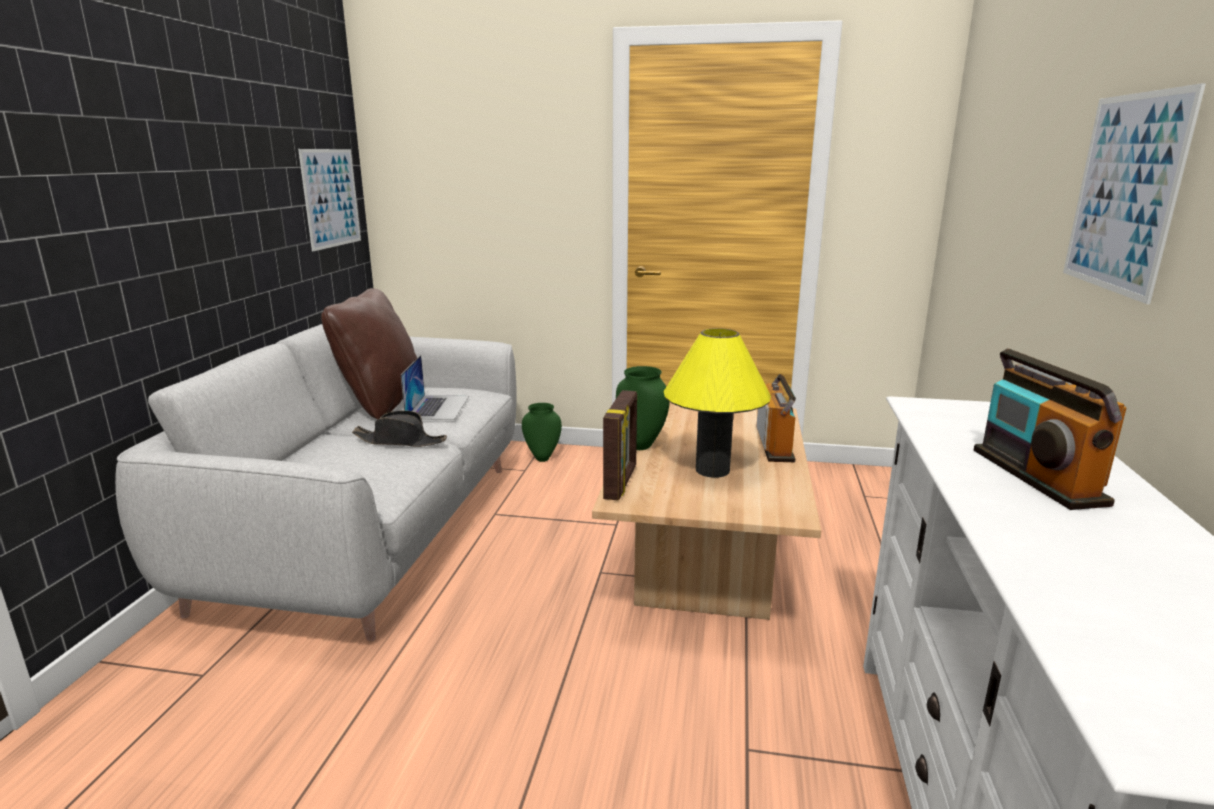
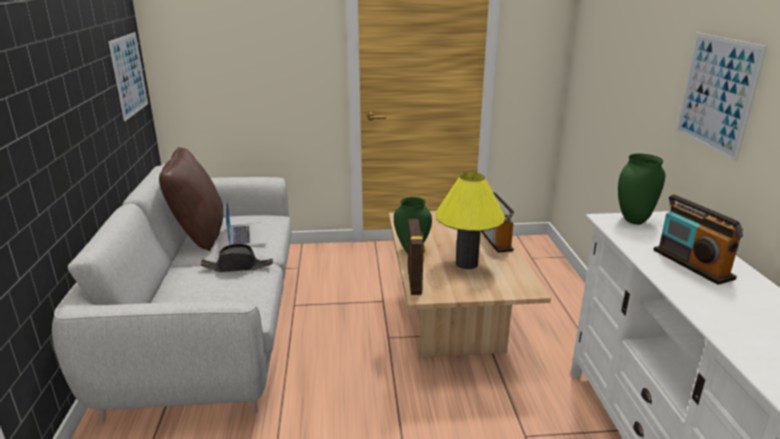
camera: 15 degrees left, 5 degrees up
(542, 459) = (307, 257): green vase -> green vase (634, 221)

